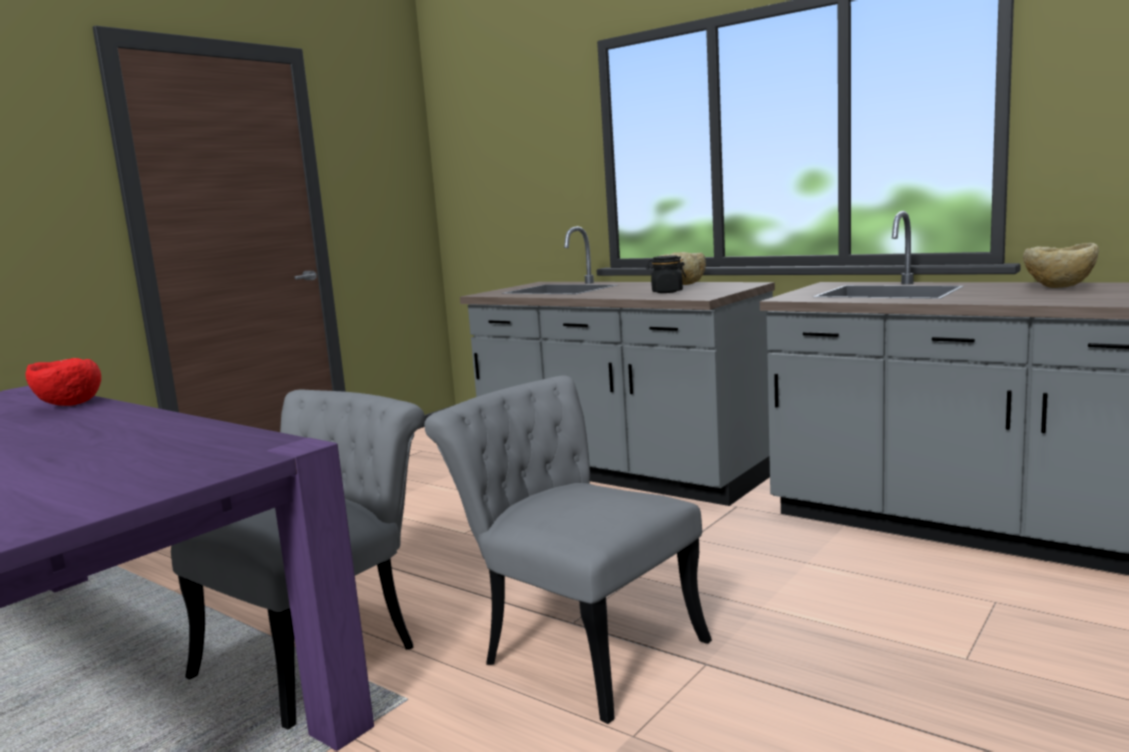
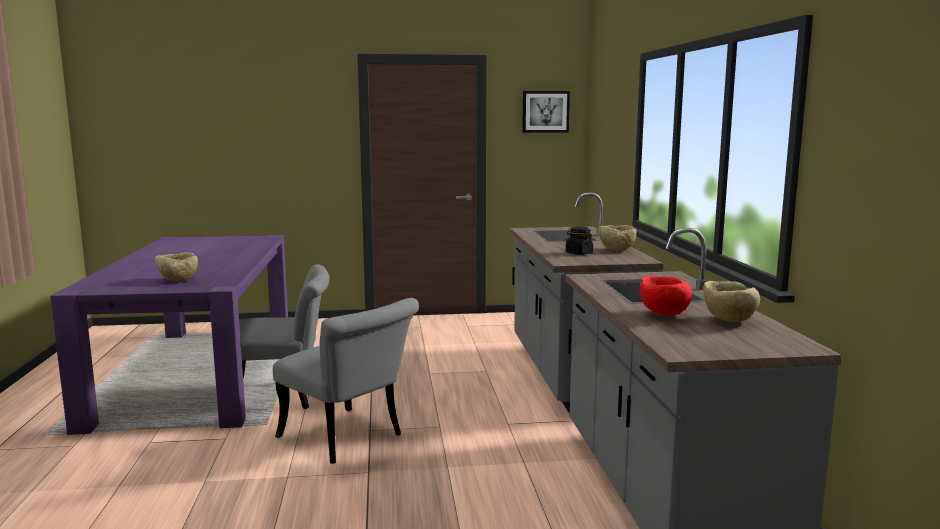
camera: 45 degrees right, 0 degrees up
(68, 406) = (253, 249): red bowl -> red bowl (662, 314)
(134, 468) = (178, 280): none -> beige bowl
(385, 140) = (545, 111): none -> picture
(578, 647) = (348, 439): grey chair -> grey chair turned 135 degrees clockwise

